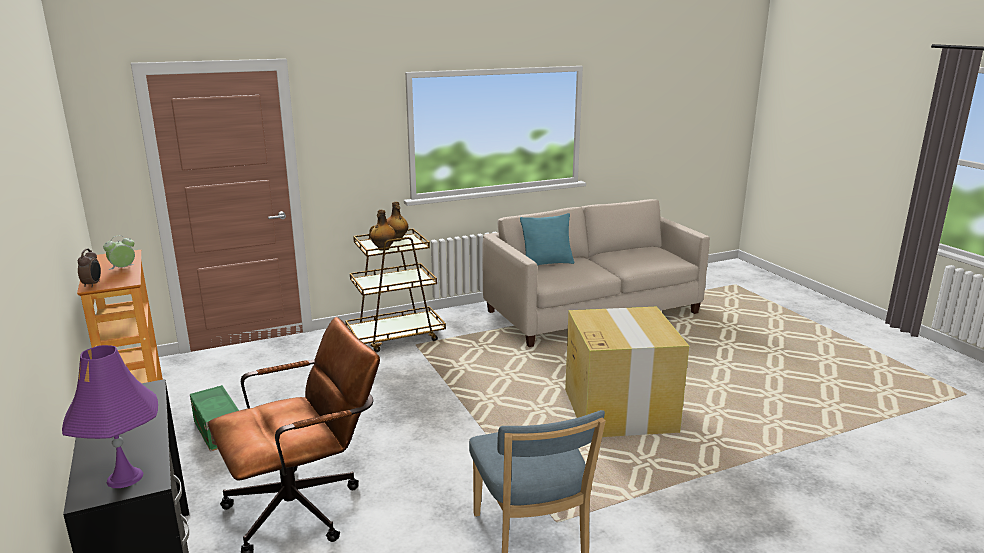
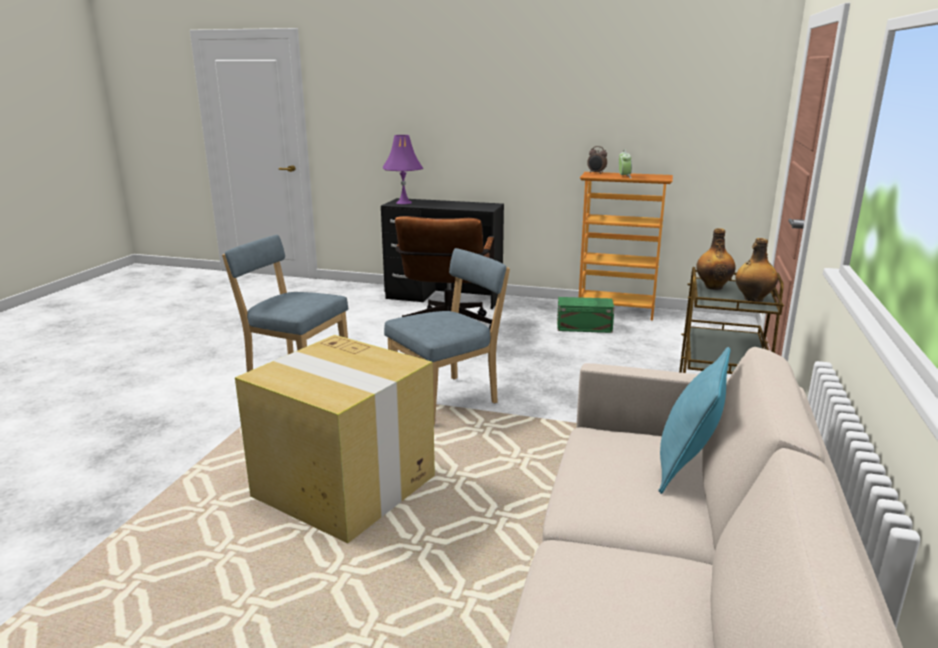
camera: 130 degrees right, 0 degrees up
(467, 430) = (448, 399): none -> blue chair

